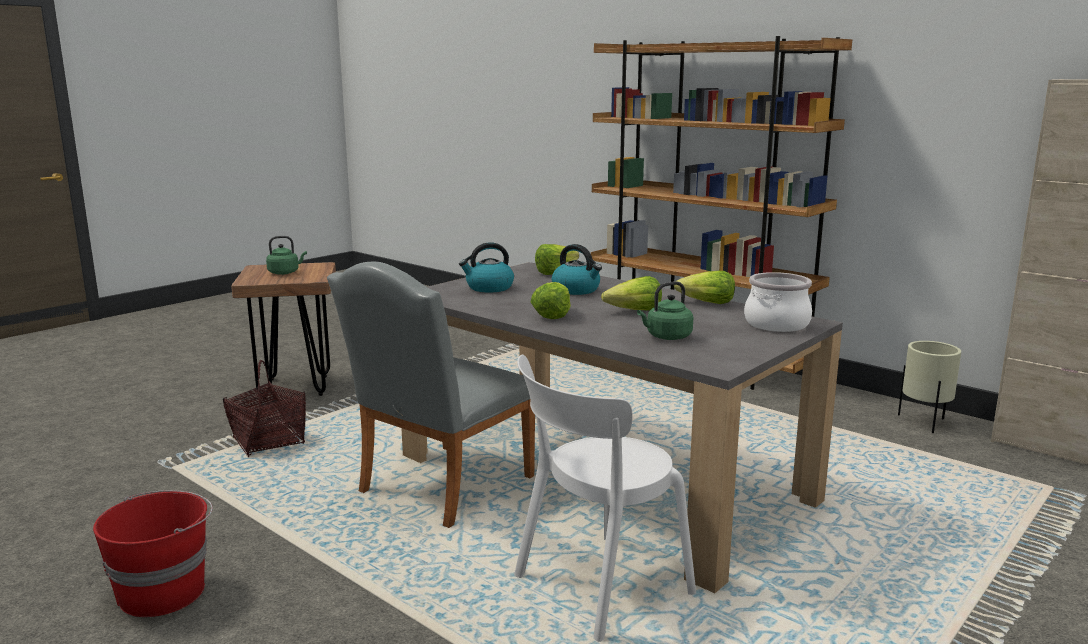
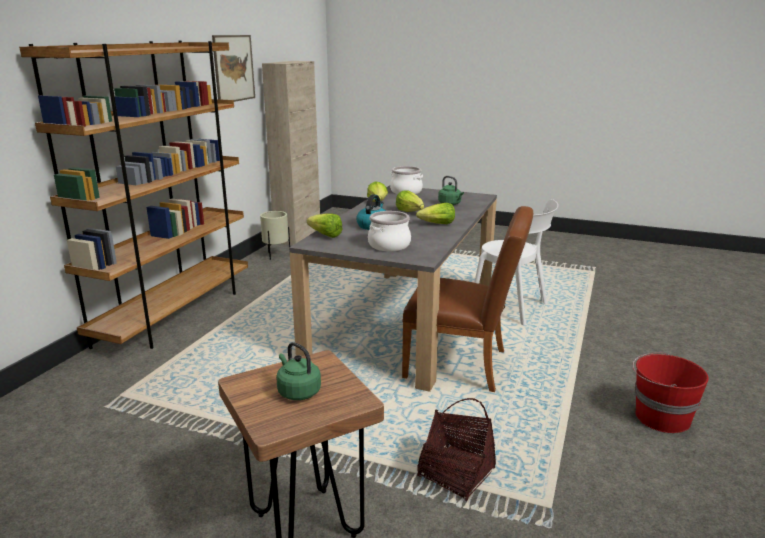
camera: 110 degrees left, 5 degrees up
(438, 489) = (463, 366): grey chair -> brown chair
(489, 288) = (389, 245): kettle -> cooking pot
(973, 84) = (234, 68): none -> picture

